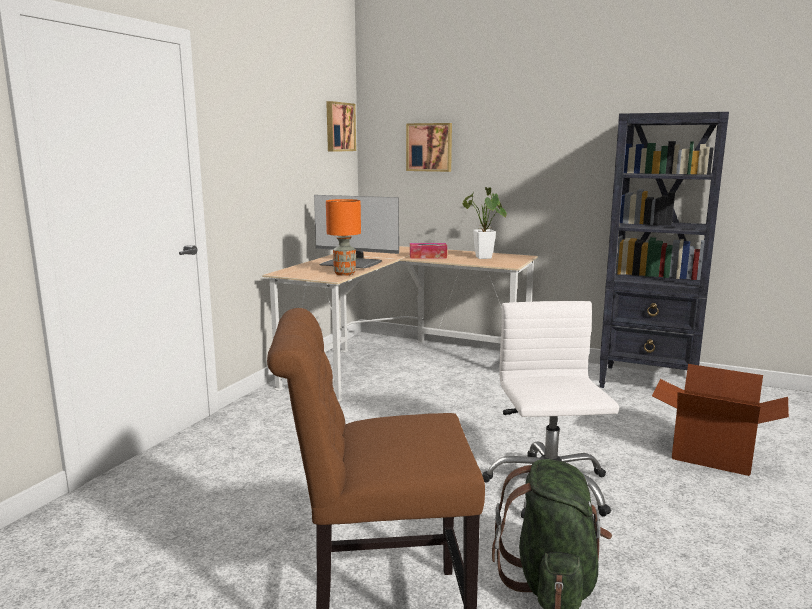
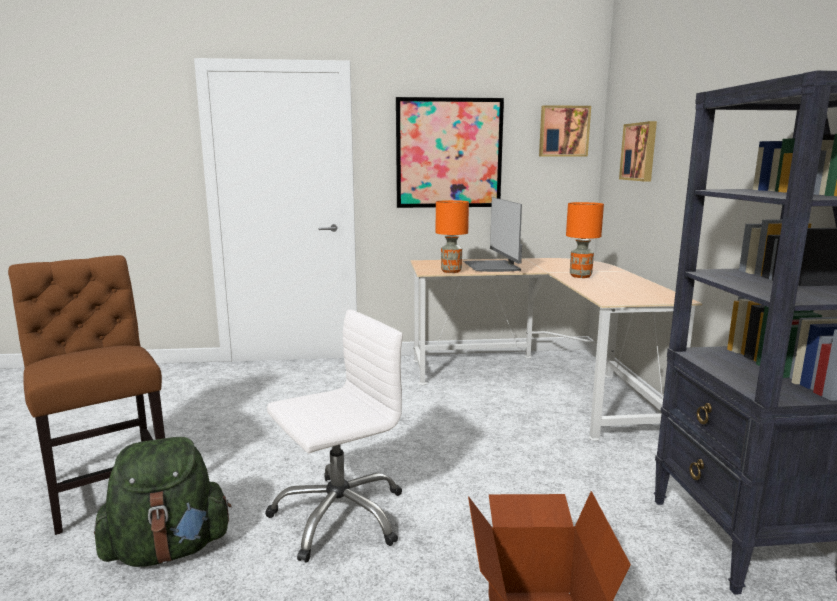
camera: 60 degrees right, 0 degrees up
(273, 149) = (449, 153): none -> picture
(428, 256) = (581, 276): tissue box -> orange table lamp
(484, 258) = (622, 290): potted plant -> none

